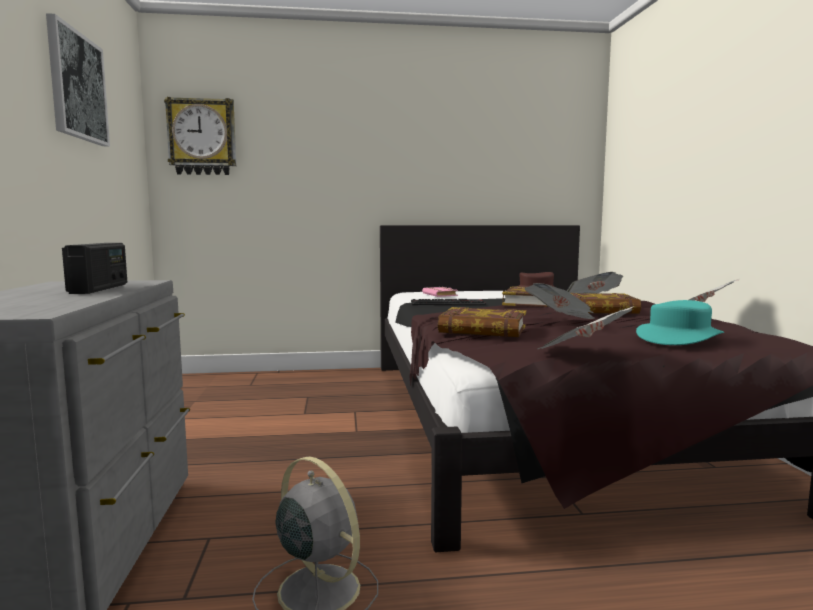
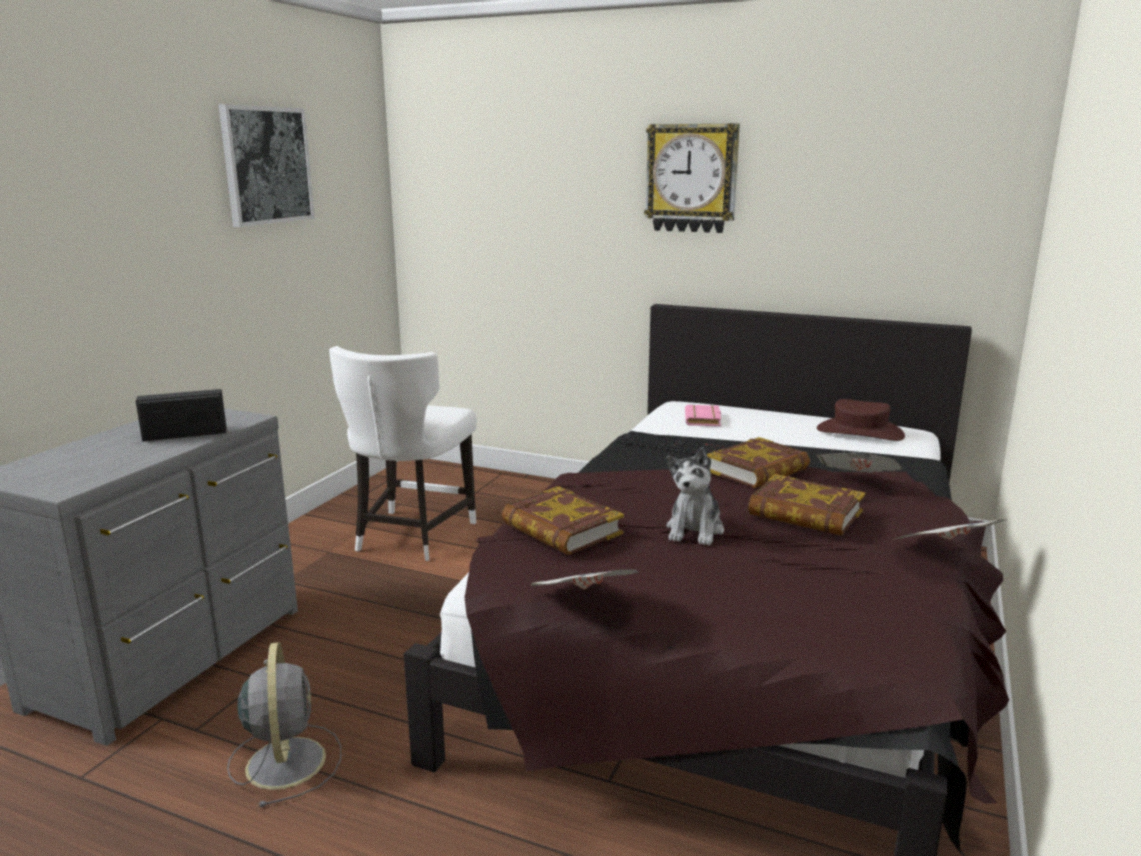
camera: 30 degrees right, 10 degrees up
(99, 289) = (185, 434): radio -> radio turned 135 degrees counterclockwise
(202, 137) = (447, 179): wall clock -> wall clock (691, 178)
(230, 417) = (411, 536): none -> white chair
(561, 321) = (695, 530): newspaper -> plush toy
(679, 337) = (771, 605): turquoise hat -> none

